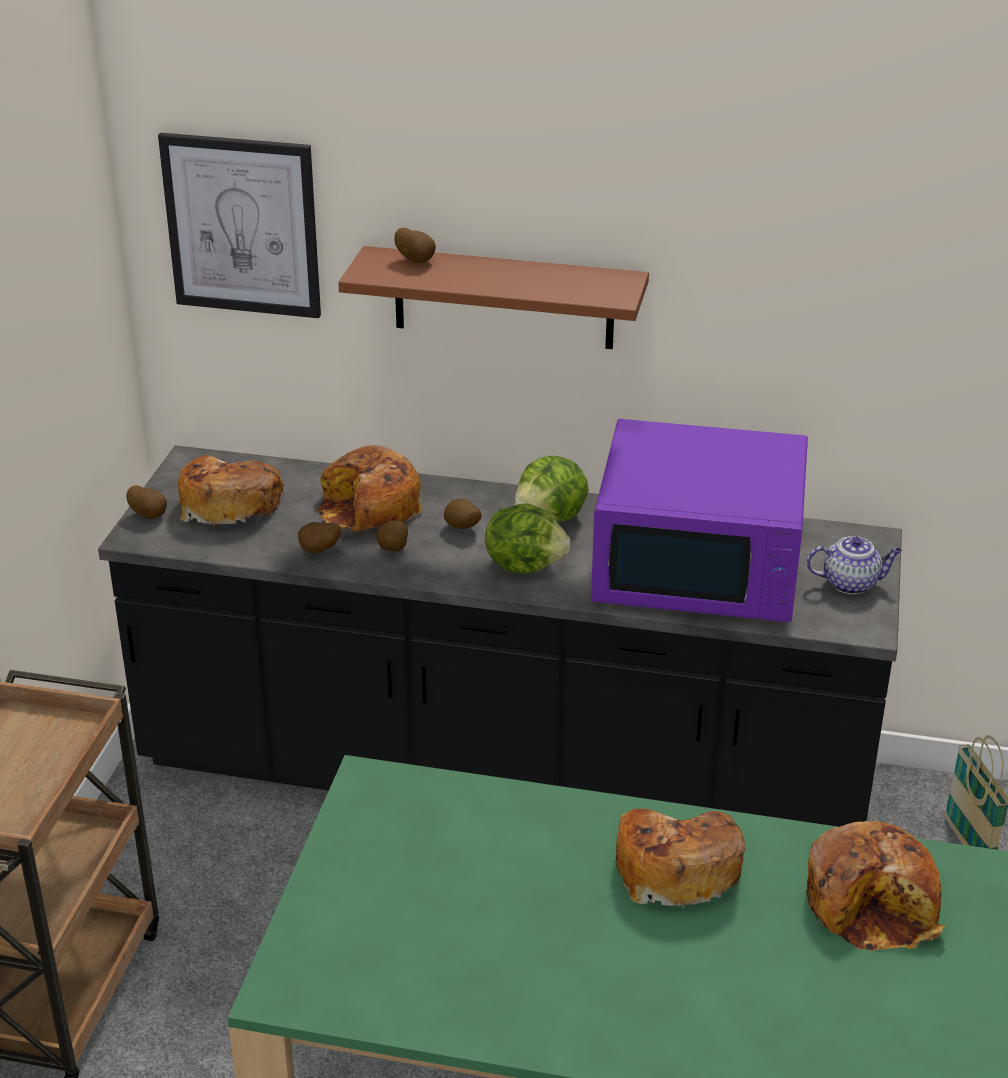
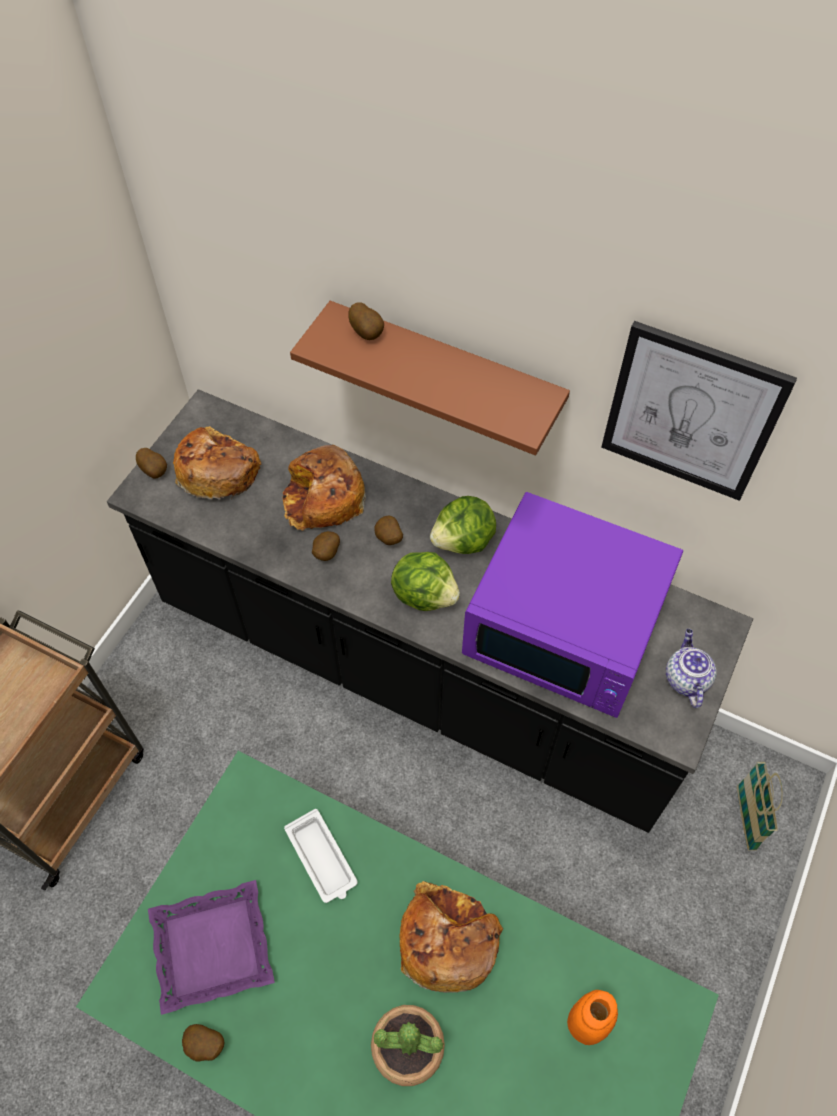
camera: 15 degrees right, 25 degrees up
(242, 225) = (232, 257): picture -> picture (691, 413)
(319, 551) = (270, 542): potato -> potato (205, 1046)
(386, 928) = (212, 946): none -> purple tray
(491, 827) = (322, 859): none -> white tray
(670, 966) = (407, 1046): none -> potted plant
(851, 583) = (685, 678): teapot -> teapot turned 105 degrees counterclockwise
(873, 903) = (587, 1022): bread -> orange jar

